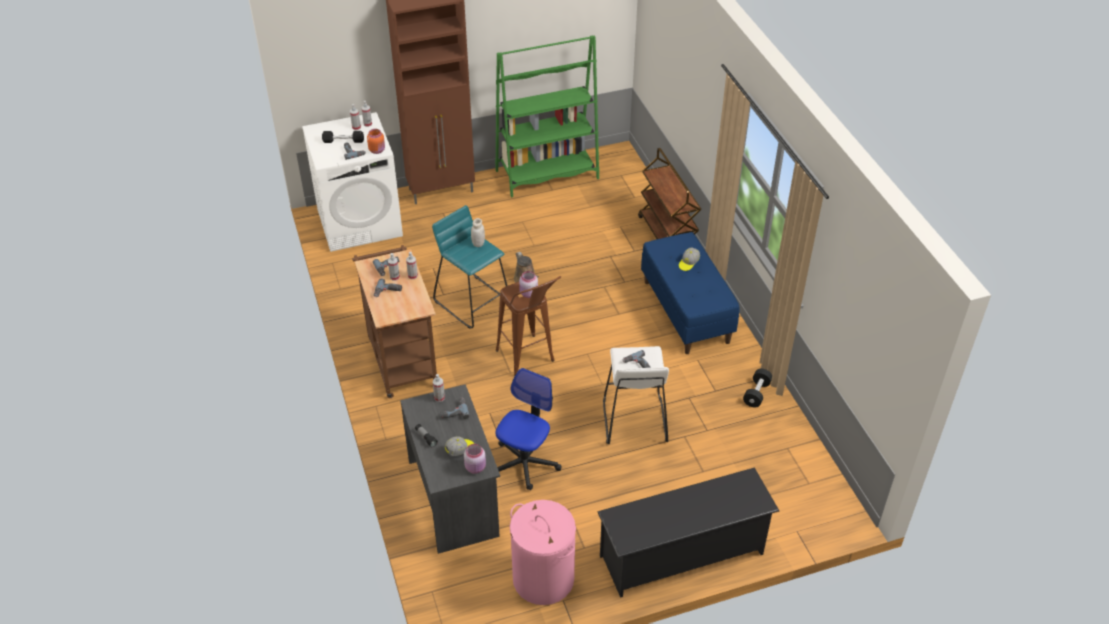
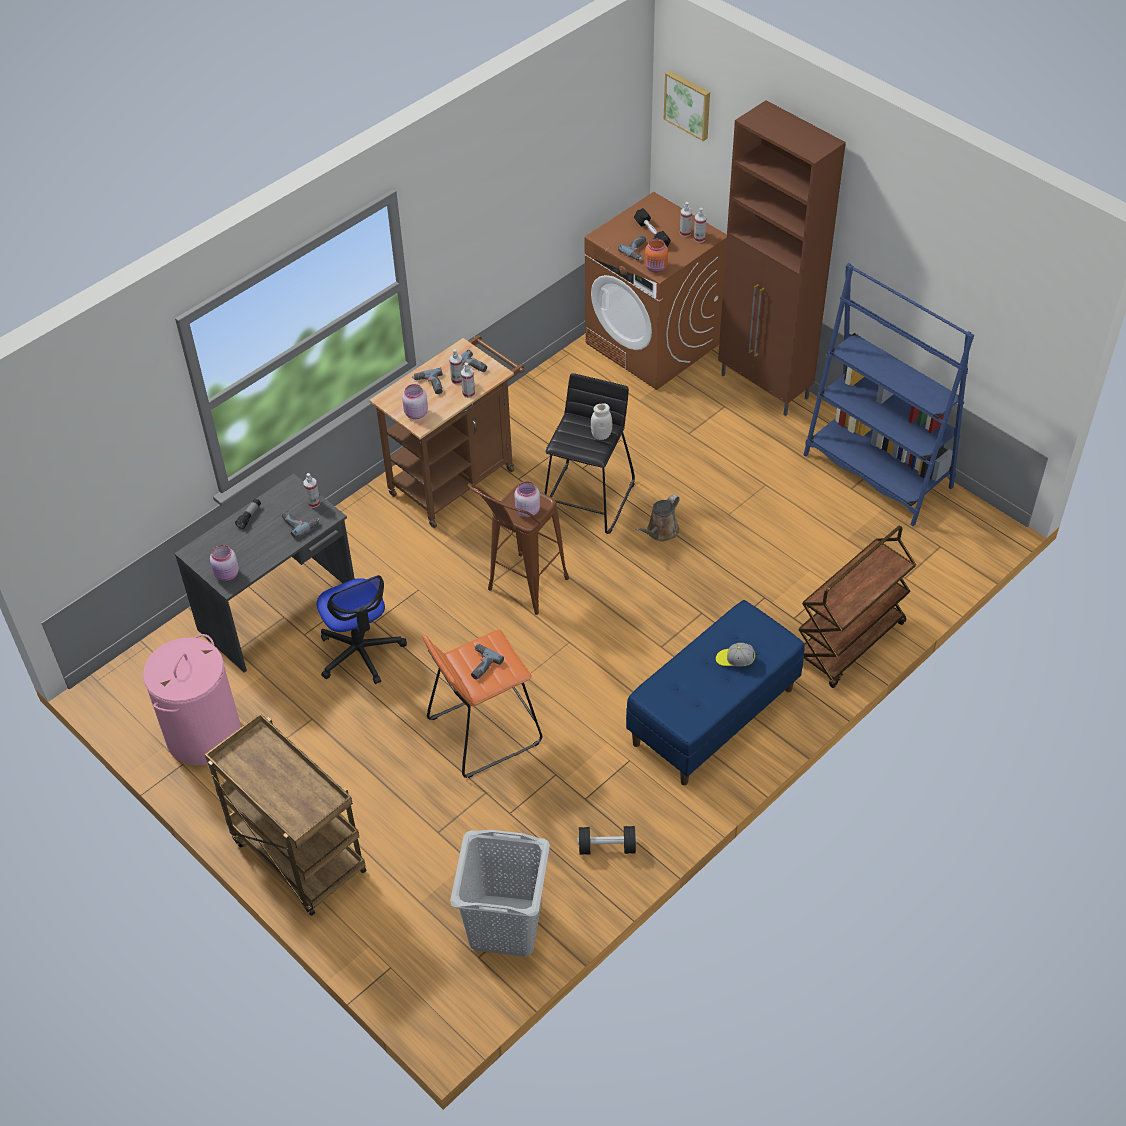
camera: 65 degrees right, 5 degrees up
(315, 43) = (688, 104): none -> picture
(360, 222) = (653, 344): white washing machine -> brown washing machine
(410, 308) = (415, 414): none -> pink jar
(460, 449) = (246, 551): cap -> none
(473, 301) = (588, 499): turquoise stool -> black stool
(525, 462) = (360, 652): office chair -> office chair turned 60 degrees clockwise
(547, 175) = (877, 471): green bookcase -> blue bookcase
(634, 420) = (484, 730): white stool -> orange stool
(682, 555) = (296, 855): black shoe rack -> brown cart
(791, 461) = (506, 925): none -> grey laundry basket

